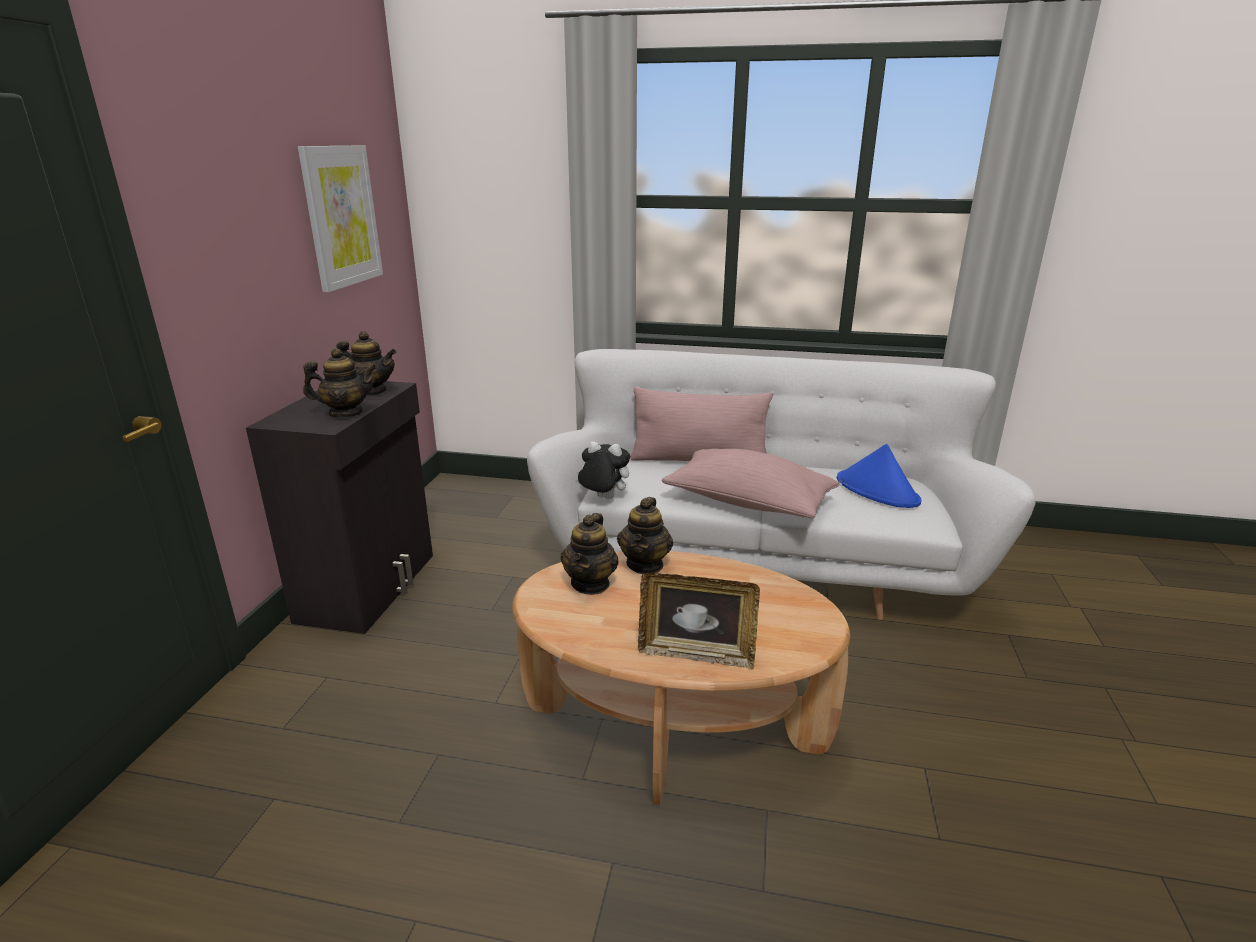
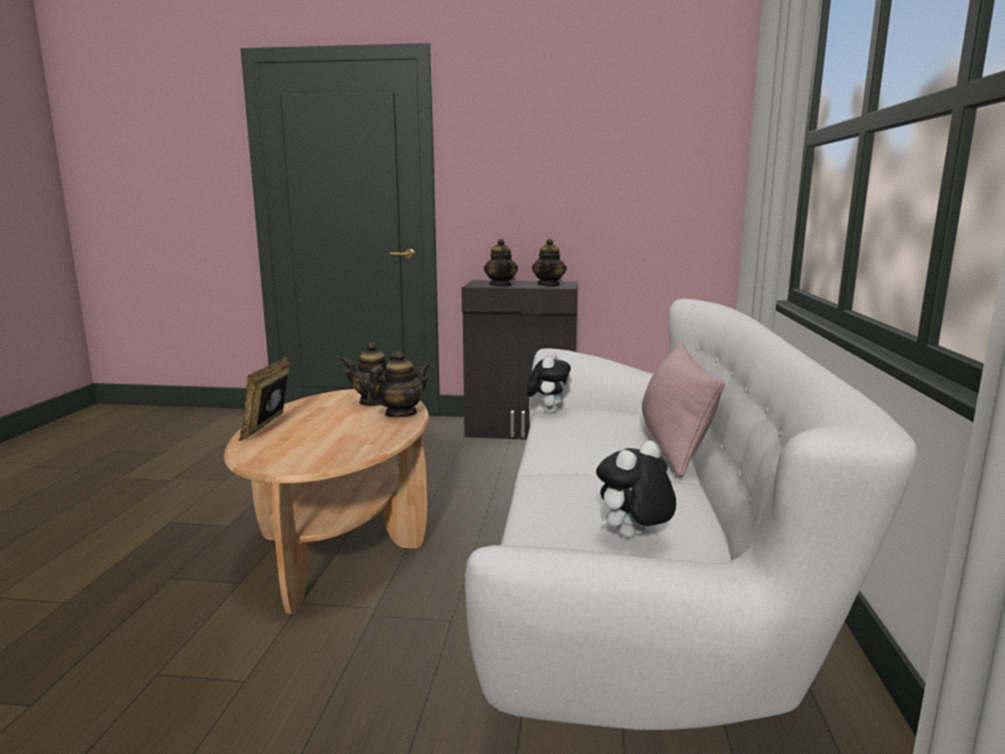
camera: 85 degrees right, 10 degrees down
(341, 216) = (629, 165): picture -> none
(645, 564) = (400, 414): teapot -> teapot turned 135 degrees clockwise
(748, 503) = (560, 463): pink pillow -> none
(877, 490) = (633, 538): blue hat -> plush toy

